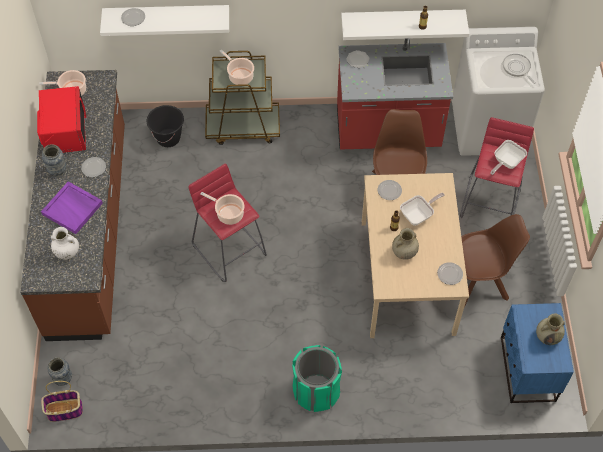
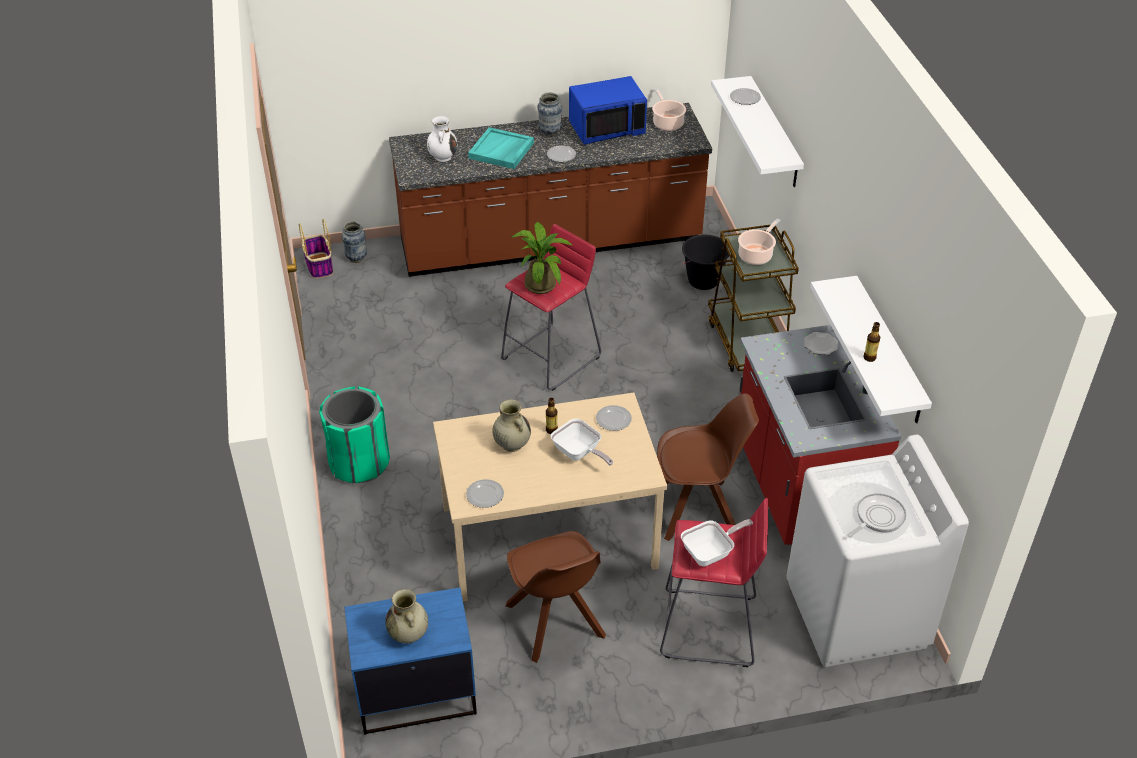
camera: 80 degrees right, 15 degrees down
(64, 131) = (606, 128): red microwave -> blue microwave
(73, 208) = (501, 151): purple tray -> turquoise tray
(228, 214) = (541, 283): cooking pot -> potted plant
(506, 163) = (711, 553): frying pan -> frying pan turned 120 degrees clockwise

